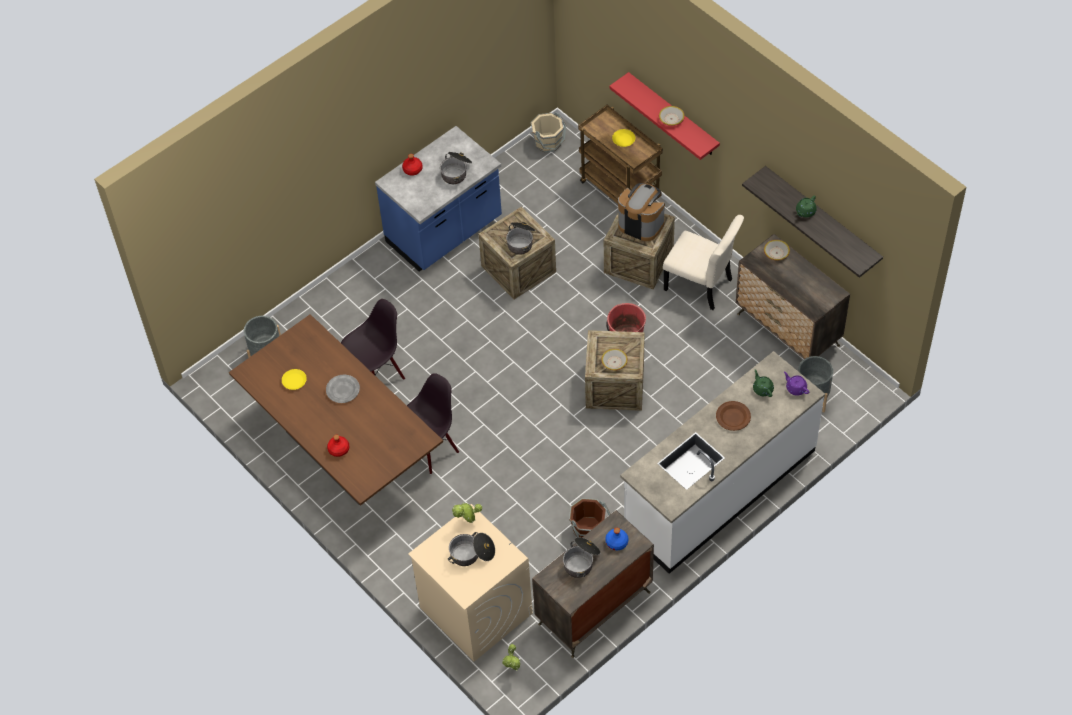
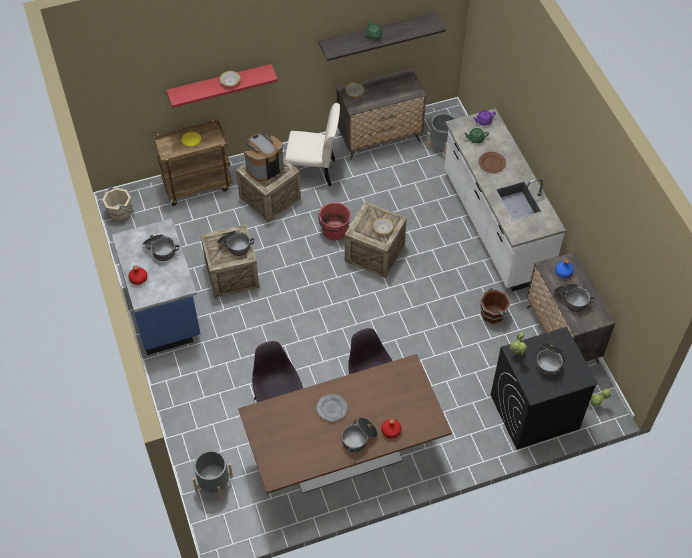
camera: 70 degrees left, 0 degrees up
(294, 381) = (303, 442): yellow plate -> none
(318, 425) = (359, 438): none -> cooking pot
(475, 610) = (534, 412): beige washing machine -> black washing machine
(700, 286) = (314, 171): beige chair -> beige chair turned 45 degrees clockwise

